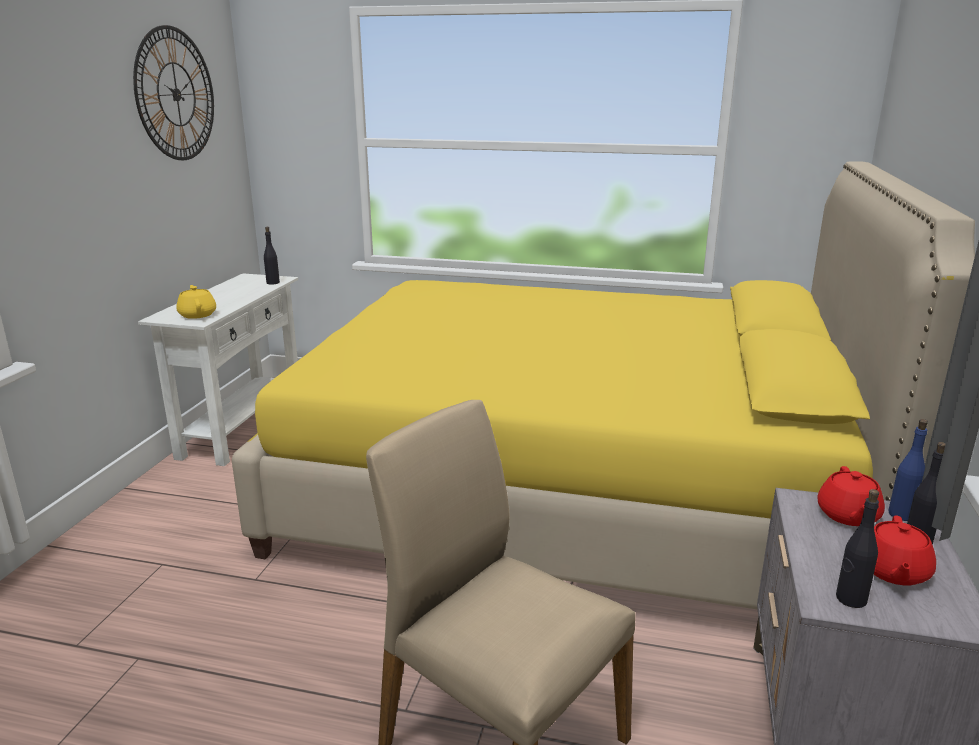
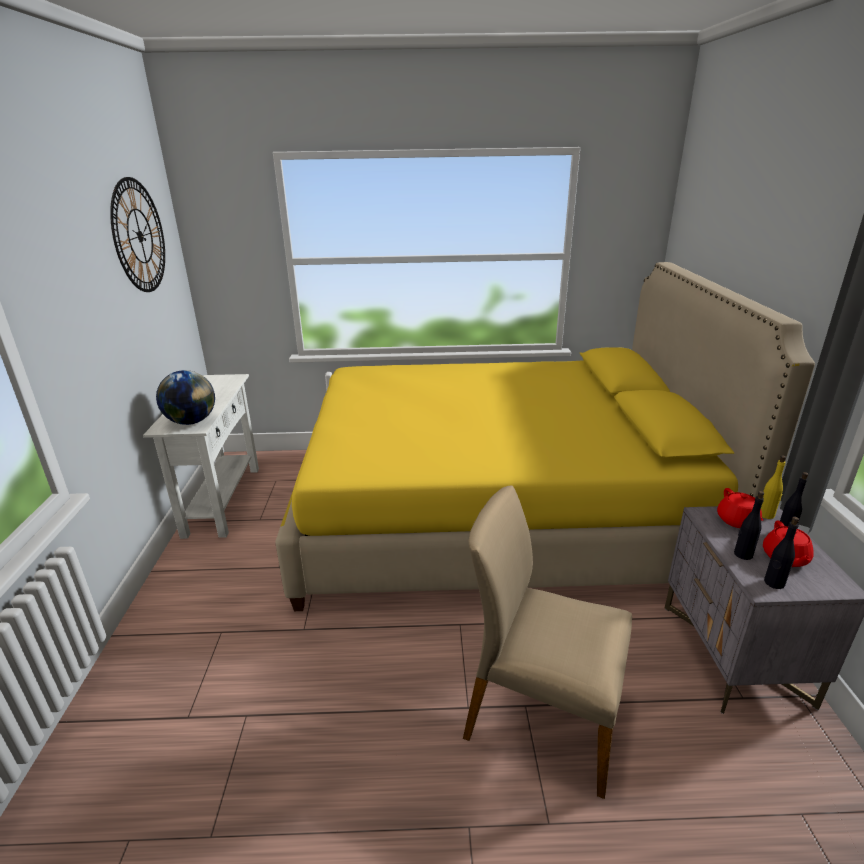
camera: 15 degrees left, 5 degrees up
(197, 314) = (191, 421): yellow teapot -> globe
(273, 282) = (232, 382): black bottle -> black bottle (742, 554)
(902, 515) = (766, 514): blue bottle -> yellow bottle

